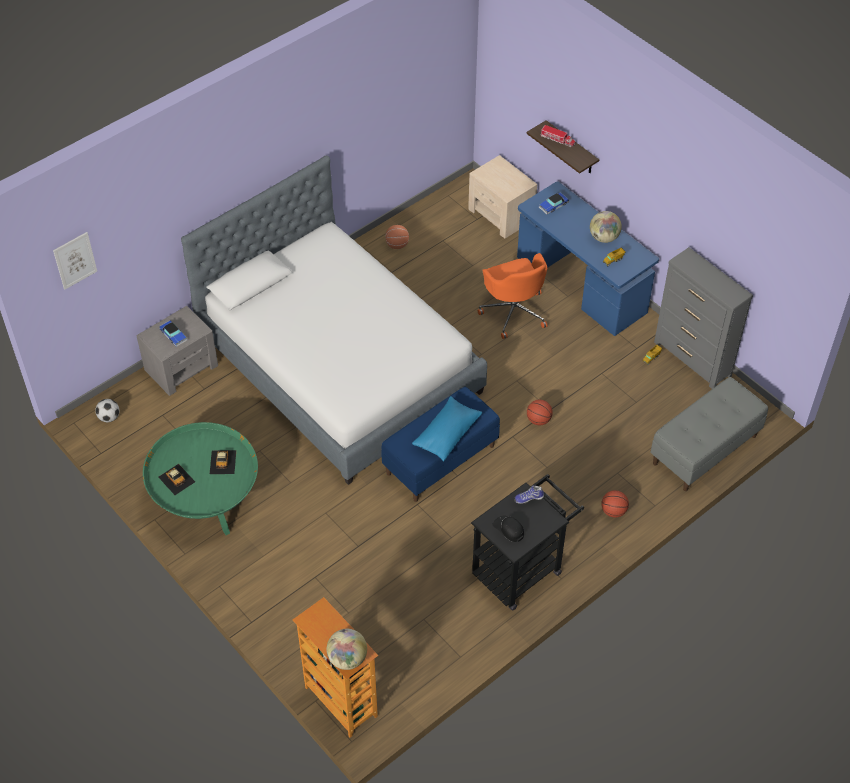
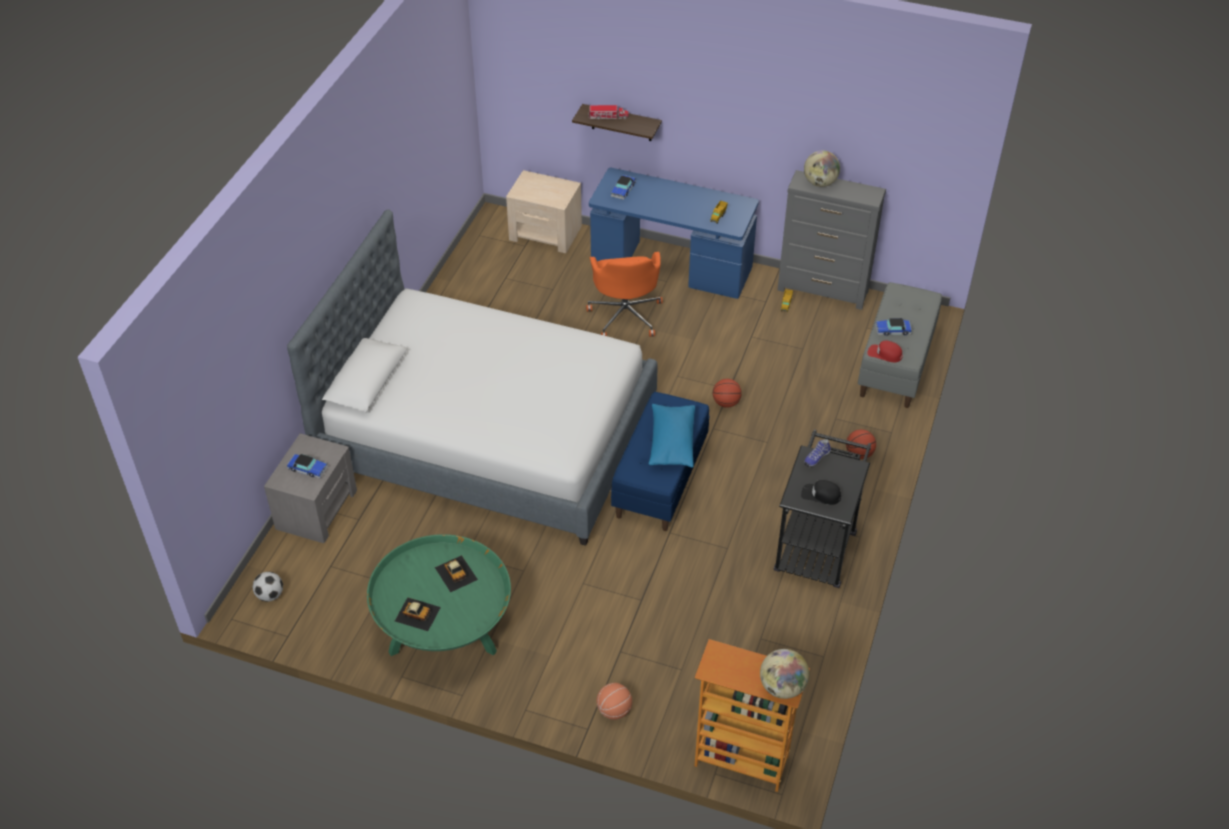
camera: 30 degrees left, 5 degrees down
(75, 260) = (199, 404): picture -> none
(397, 245) = (462, 299): basketball -> basketball (614, 710)
(513, 311) = (625, 315): orange office chair -> orange office chair turned 45 degrees clockwise
(604, 238) = (693, 200): globe -> globe (820, 183)
(675, 437) = (884, 354): none -> red cap
(698, 420) = (893, 330): none -> toy car

